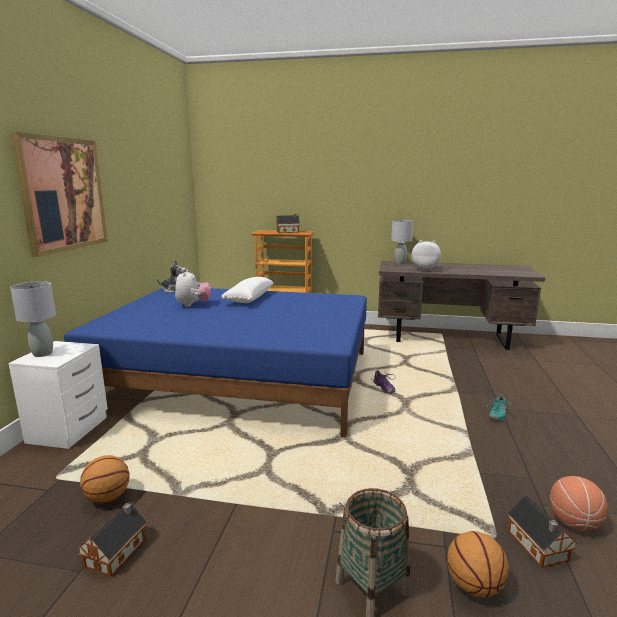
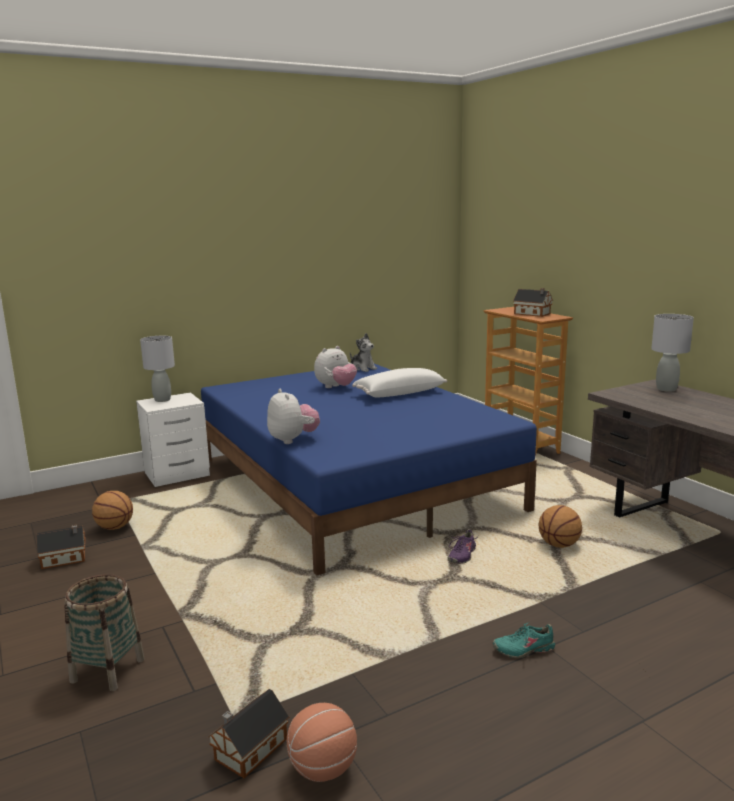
camera: 50 degrees right, 0 degrees up
(63, 194) = (222, 257): picture -> none
(425, 269) = (669, 406): plush toy -> plush toy (293, 440)
(473, 586) = (151, 723): basketball -> basketball (558, 545)

